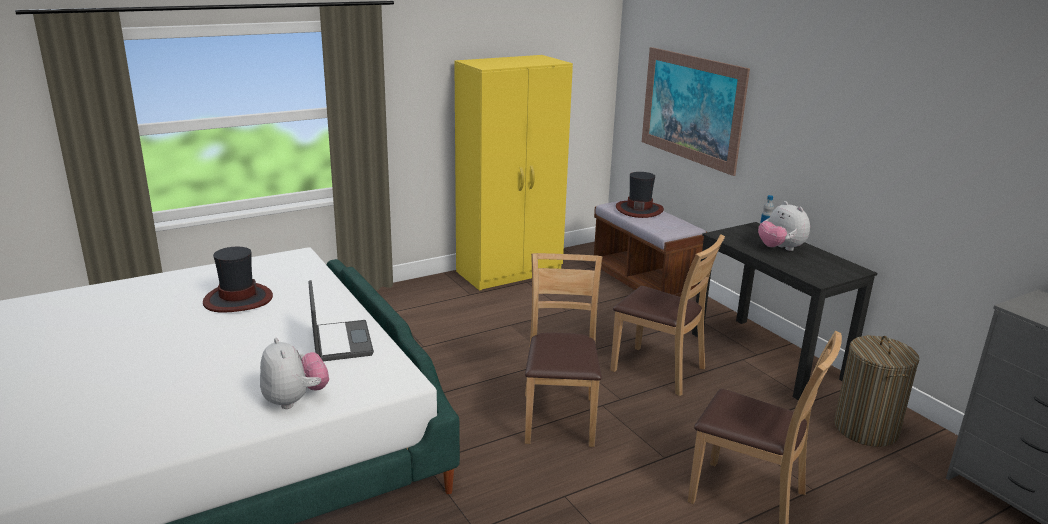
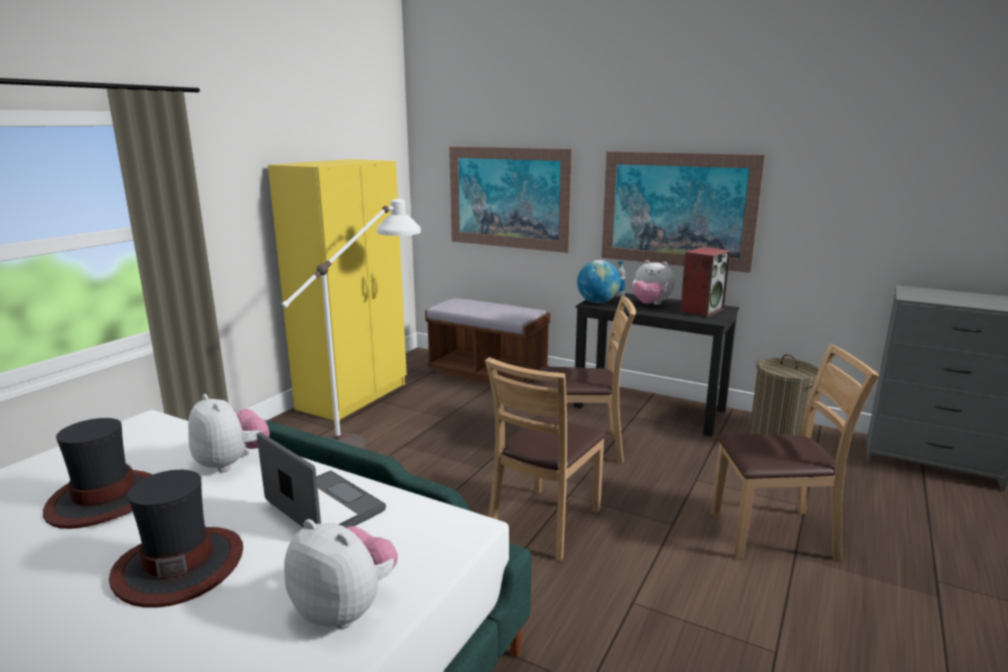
camera: 30 degrees left, 5 degrees down
(319, 297) = (231, 463): none -> plush toy
(492, 308) = (369, 435): none -> white floor lamp
(559, 419) = (545, 523): brown chair -> brown chair turned 120 degrees counterclockwise
(639, 209) = (472, 304): hat -> hat (179, 565)
(728, 235) = (597, 302): none -> globe
(826, 267) = (701, 310): none -> speaker
(835, 152) = (677, 210): none -> picture

